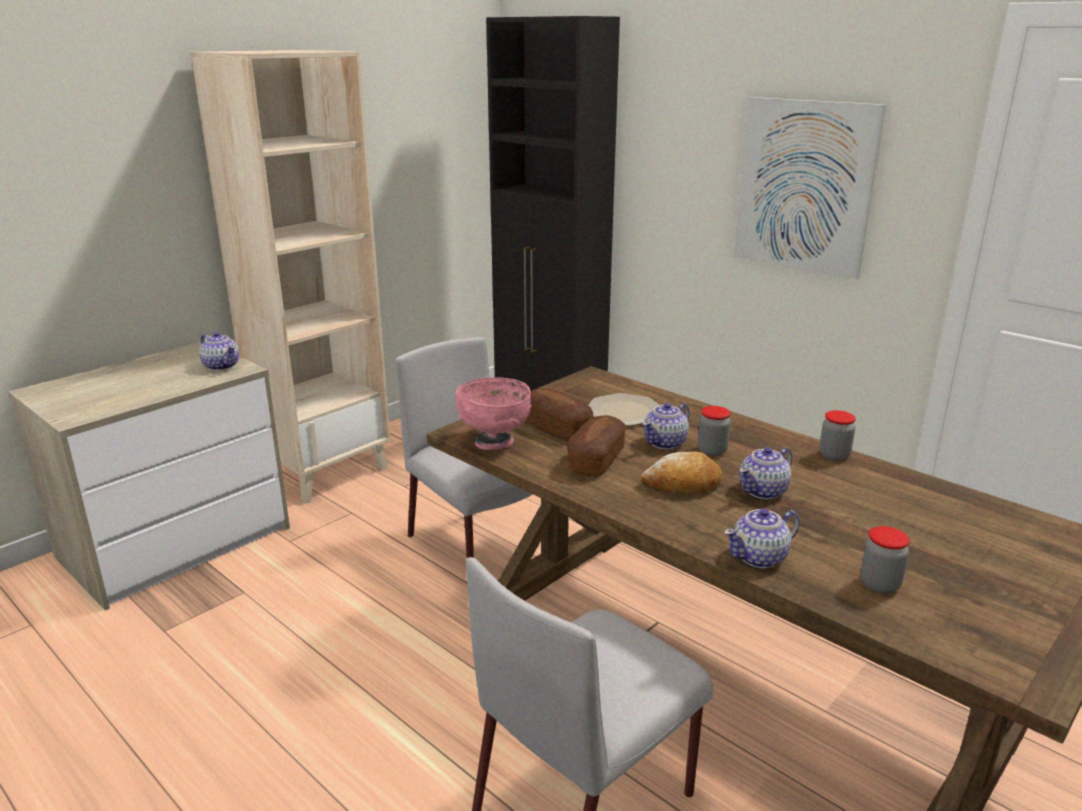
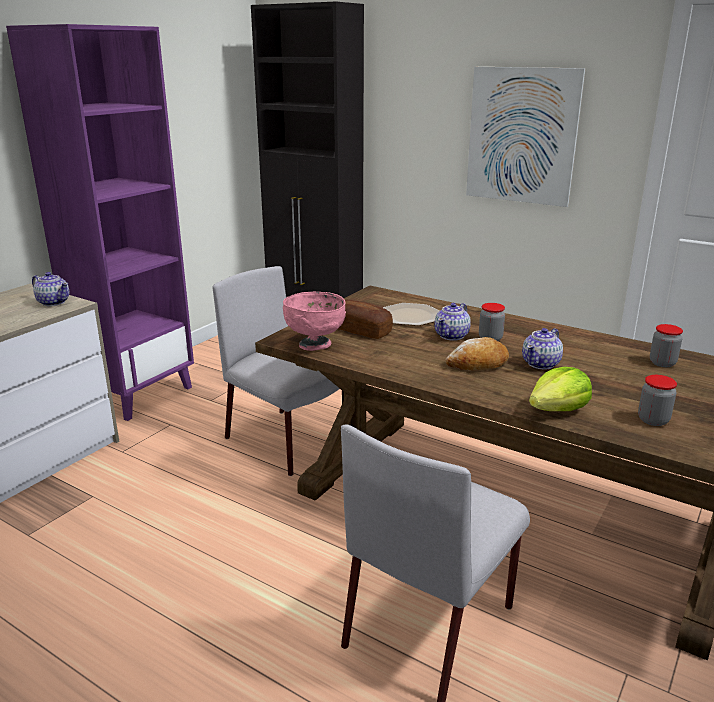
camera: 10 degrees left, 0 degrees up
(325, 471) = (137, 394): beige bookcase -> purple bookcase
(596, 459) = (403, 351): bread -> none
(760, 557) = (558, 410): teapot -> lettuce
(834, 456) = (582, 336): jar -> jar (662, 363)

